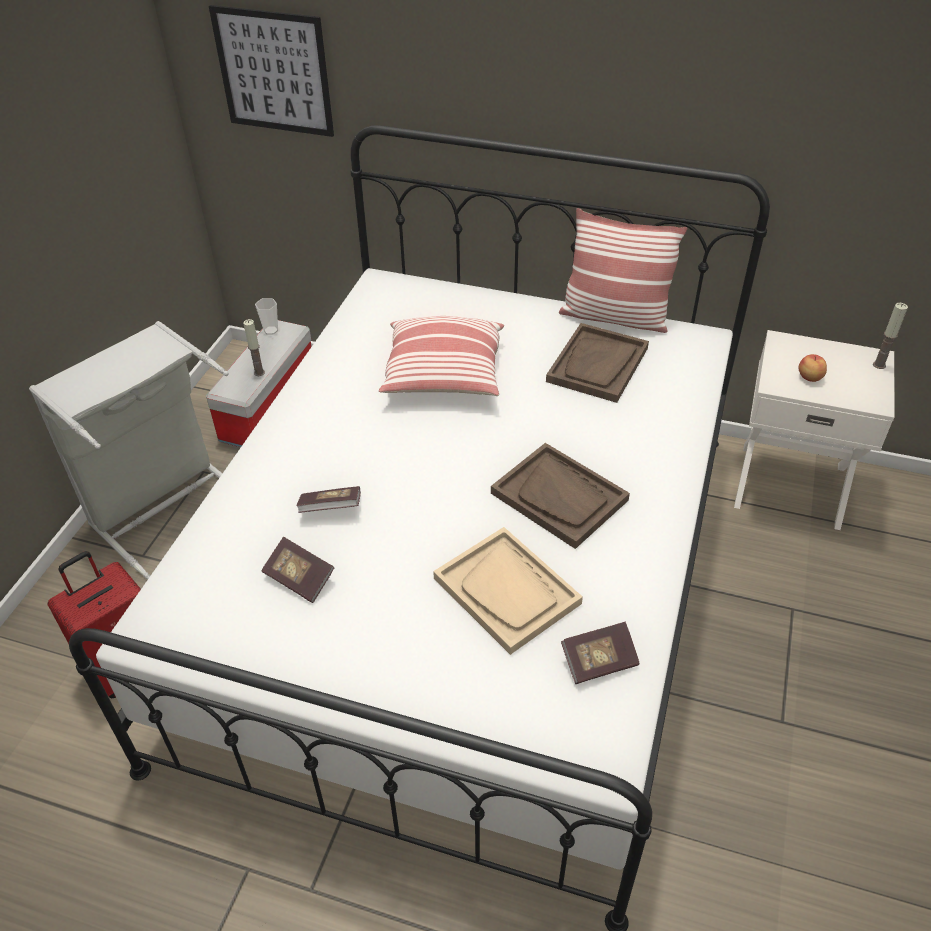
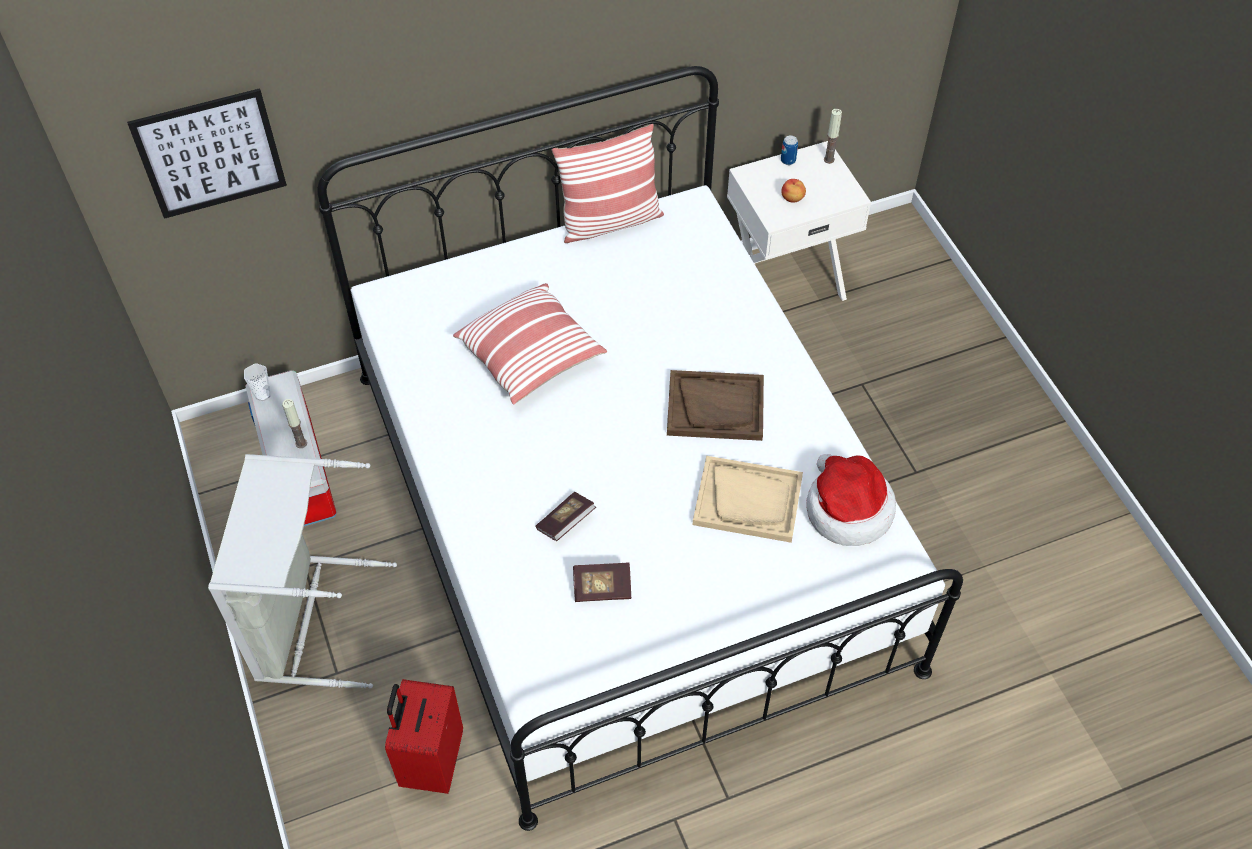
camera: 40 degrees left, 10 degrees up
(597, 365) = (639, 276): brown tray -> none
(599, 661) = (846, 509): book -> hat
(834, 348) = (788, 160): none -> can

